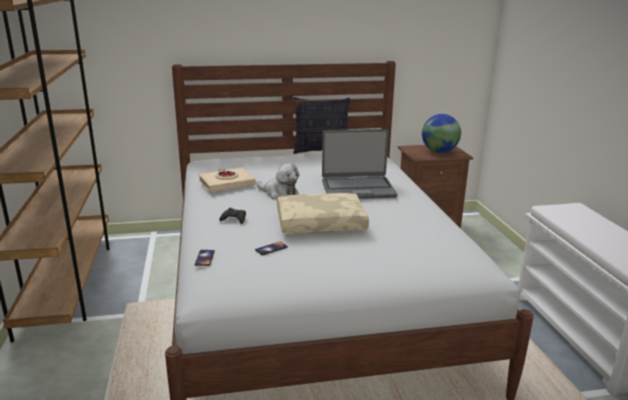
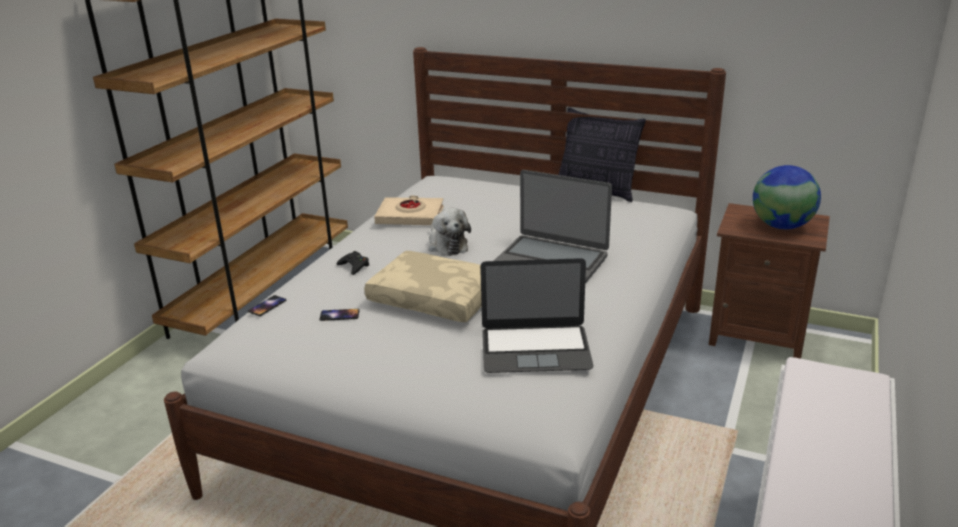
camera: 35 degrees right, 5 degrees up
(421, 233) = (535, 348): none -> laptop

